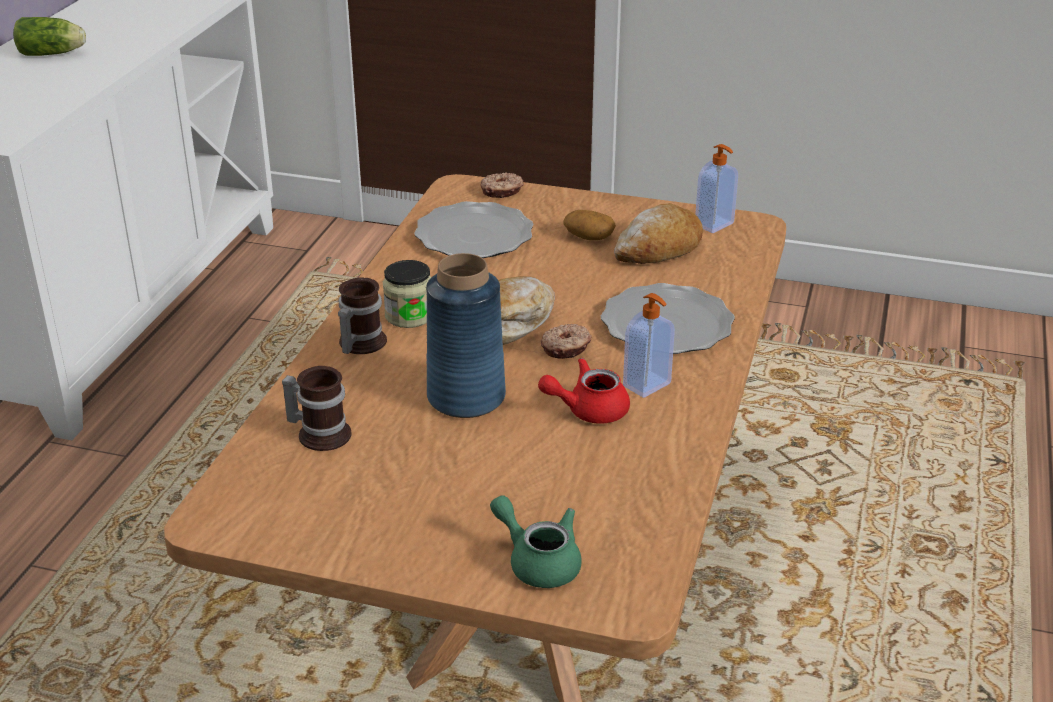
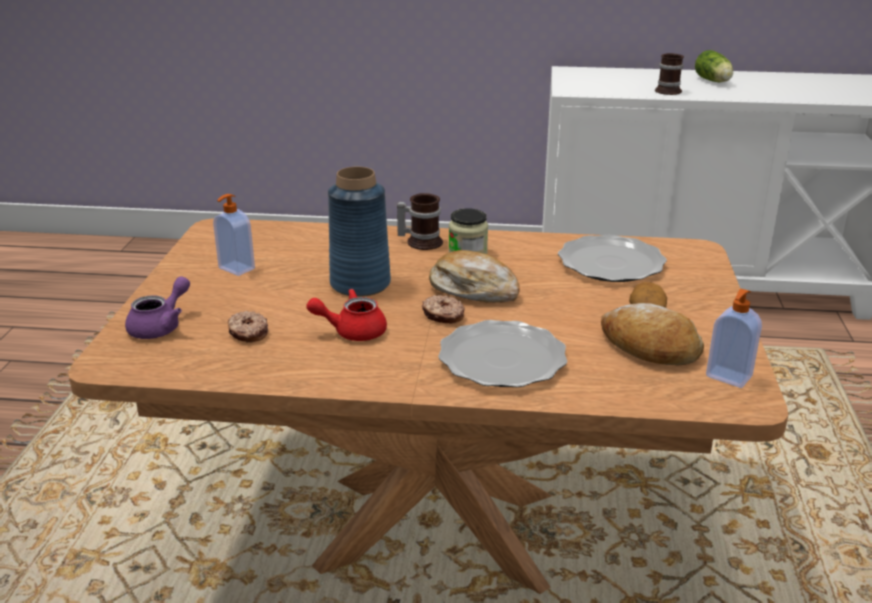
camera: 80 degrees right, 5 degrees down
(321, 432) = (308, 244): mug -> mug (669, 90)
(502, 191) = (704, 266): donut -> donut (248, 333)
(538, 561) = (161, 326): green teapot -> purple teapot
(588, 410) = (352, 331): red teapot -> red teapot turned 75 degrees counterclockwise
(648, 385) = (395, 355): soap dispenser -> soap dispenser (235, 269)

